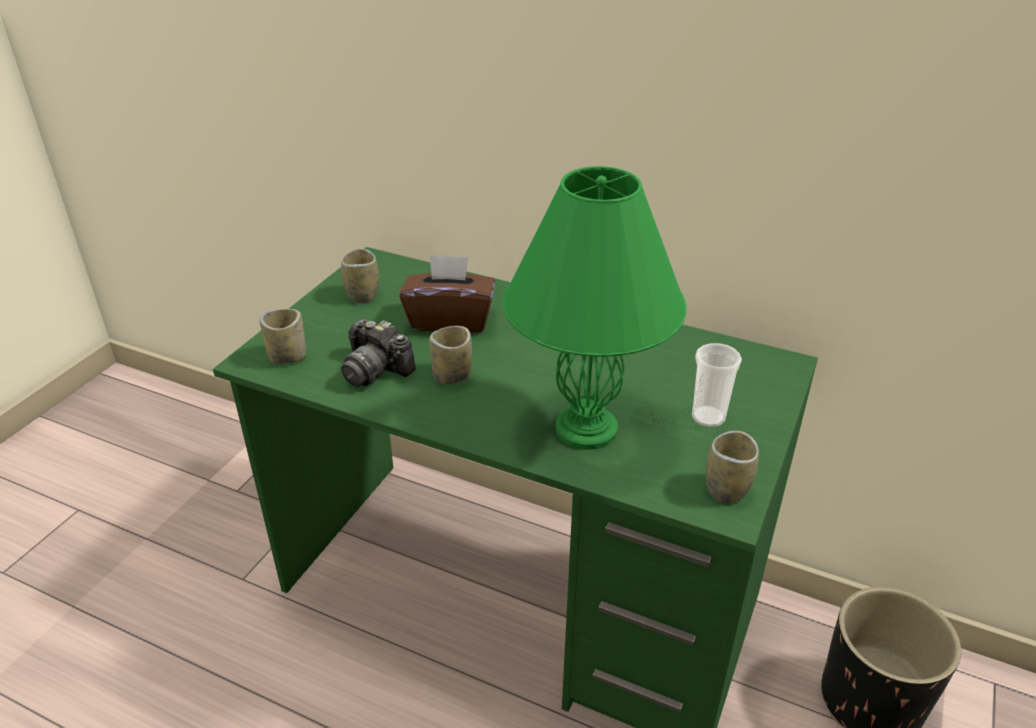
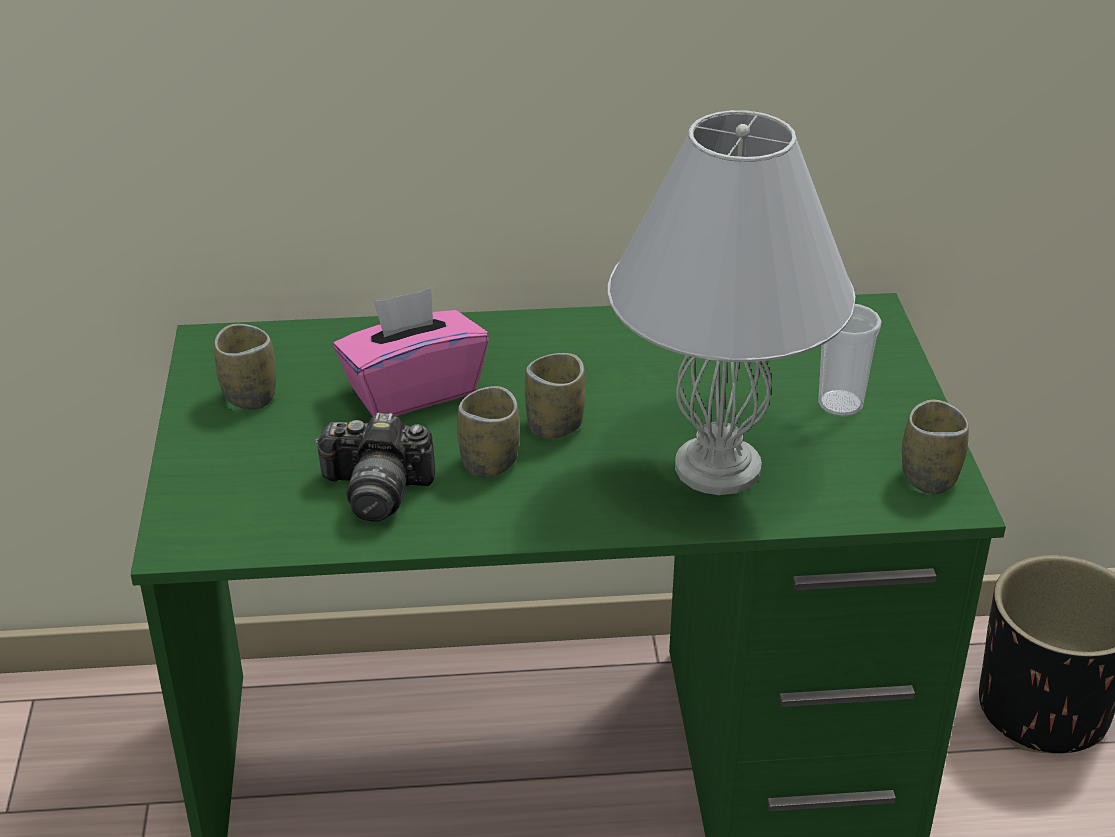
camera: 30 degrees left, 0 degrees up
(287, 356) = (230, 517): cup -> cup (555, 426)
(450, 320) = (412, 390): brown tissue box -> pink tissue box
(585, 429) = (718, 469): green table lamp -> white table lamp

